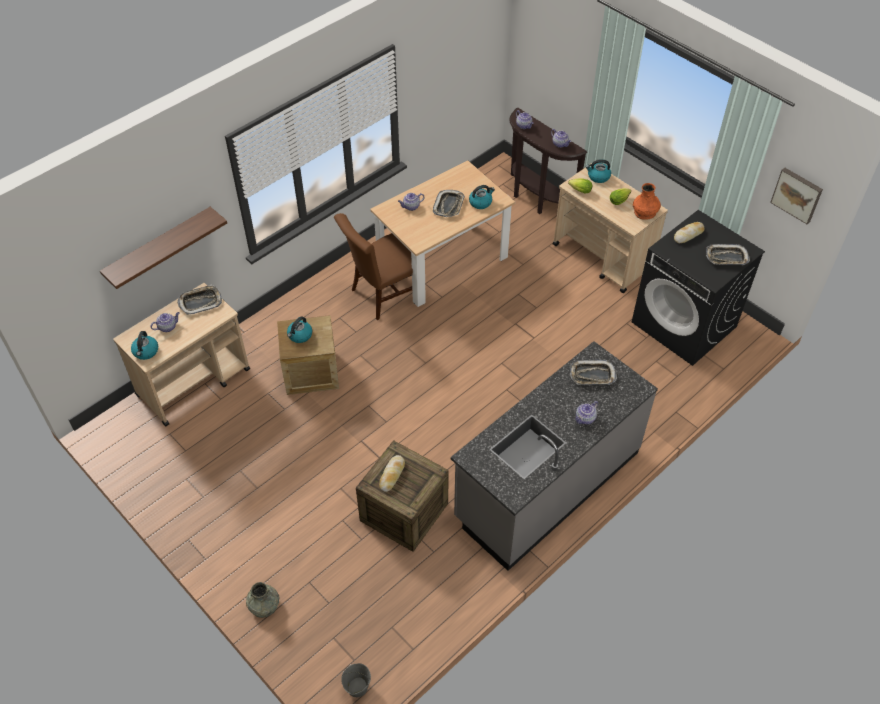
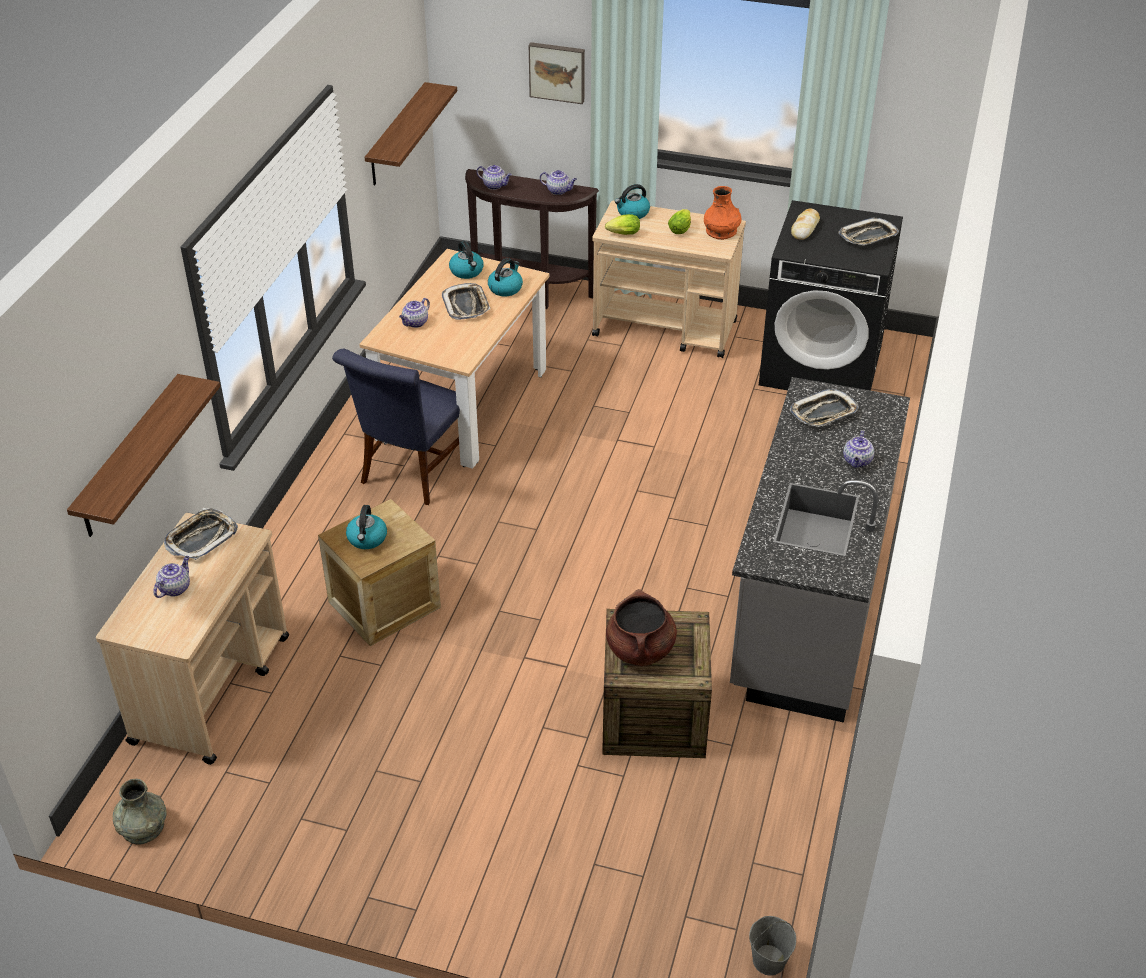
camera: 30 degrees left, 10 degrees down
(146, 352) = (166, 632): kettle -> kettle (467, 271)
(264, 605) = (553, 925): grey vase -> grey vase (142, 827)
(382, 296) = (411, 474): brown chair -> blue chair
(392, 475) = (640, 649): bread -> brown cooking pot
(464, 76) = (397, 135): none -> shelf
(797, 194) = (924, 124): picture -> picture (557, 72)

